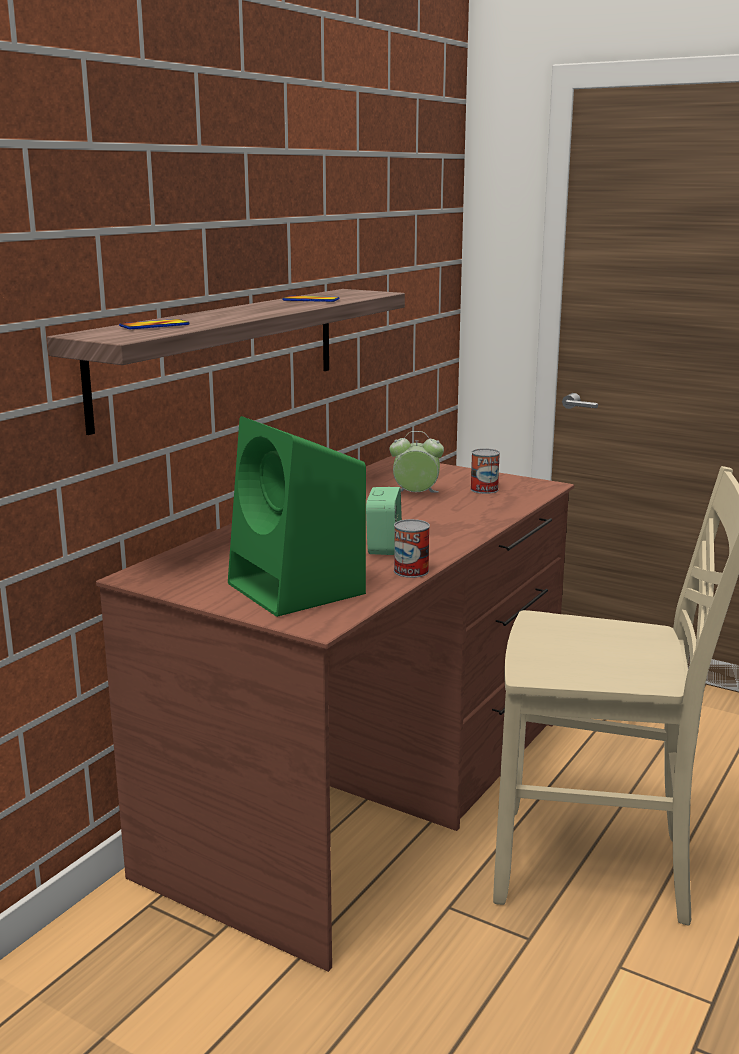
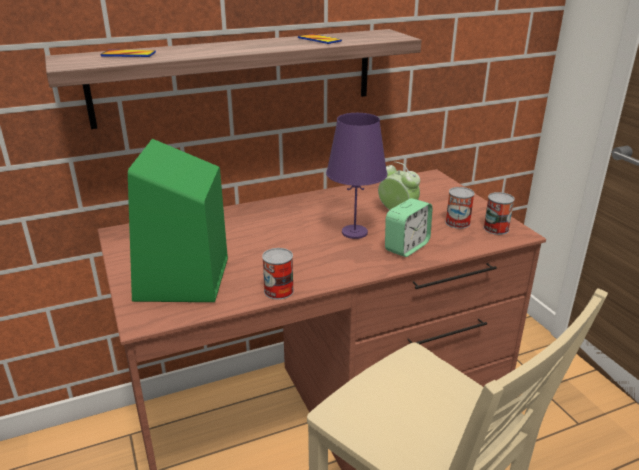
camera: 35 degrees right, 10 degrees up
(384, 547) = (297, 259): alarm clock -> alarm clock (407, 247)
(402, 517) = (354, 232): none -> purple table lamp
(524, 486) = (496, 228): none -> can

